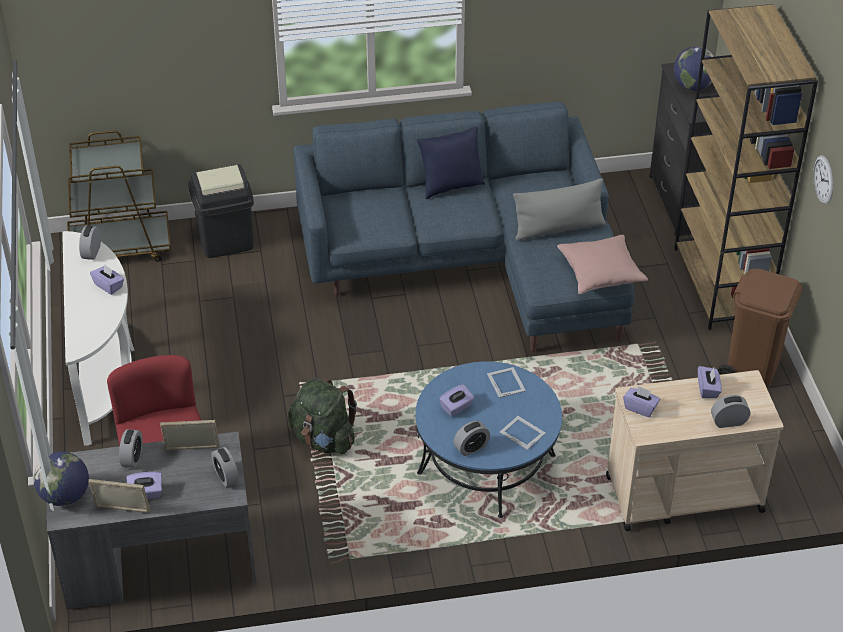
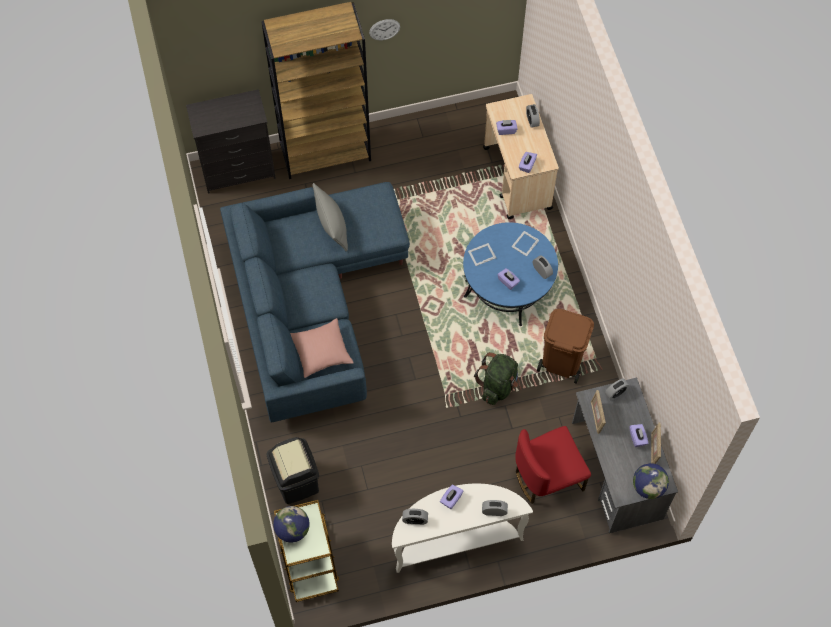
camera: 95 degrees left, 20 degrees up
(132, 458) = (609, 452): alarm clock -> alarm clock (494, 511)
(451, 186) = (287, 297): blue pillow -> none
(600, 273) = (376, 199): pink pillow -> pink pillow (321, 352)
(693, 86) = (221, 118): globe -> globe (292, 530)
(752, 366) = (403, 138): brown trash can -> brown trash can (561, 361)

